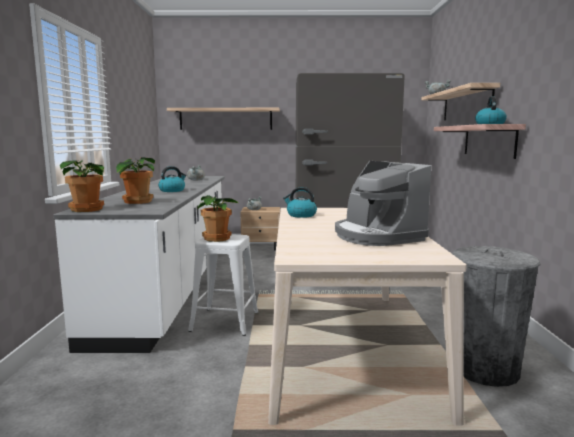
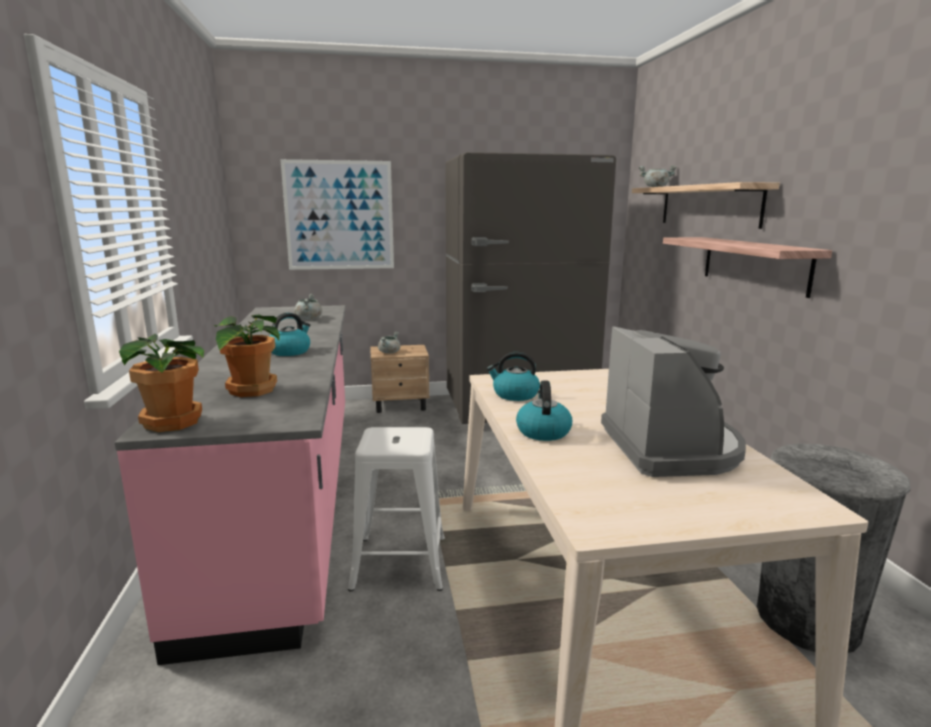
camera: 10 degrees left, 5 degrees up
(171, 286) = (289, 494): white counter -> pink counter
(217, 238) = (387, 440): potted plant -> none
(226, 119) = (339, 215): shelf -> picture
(376, 236) = (671, 447): coffee machine -> coffee machine turned 150 degrees counterclockwise
(489, 124) = (770, 245): kettle -> kettle (543, 431)

